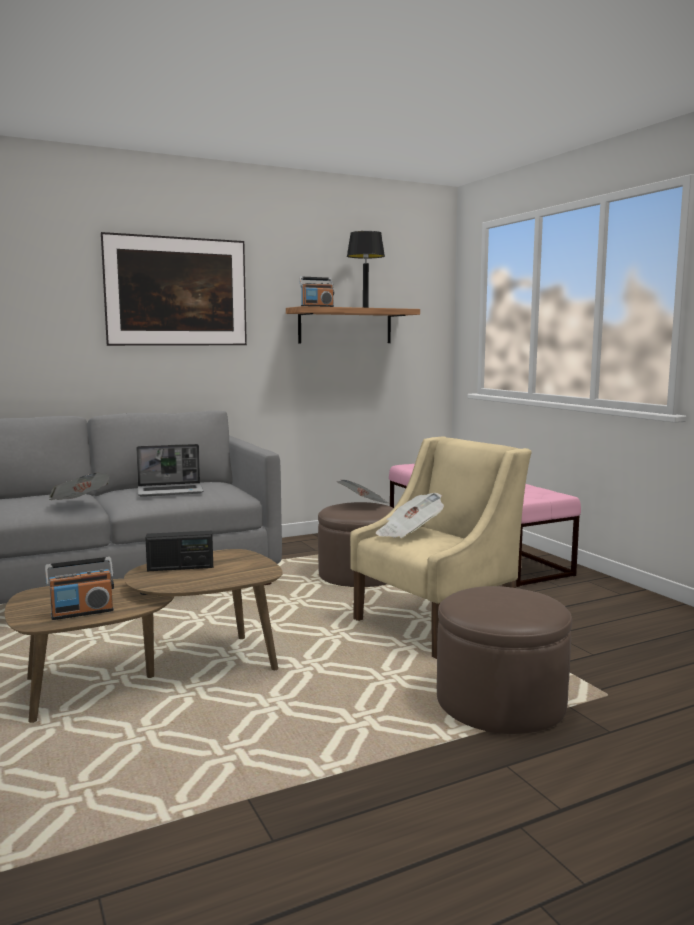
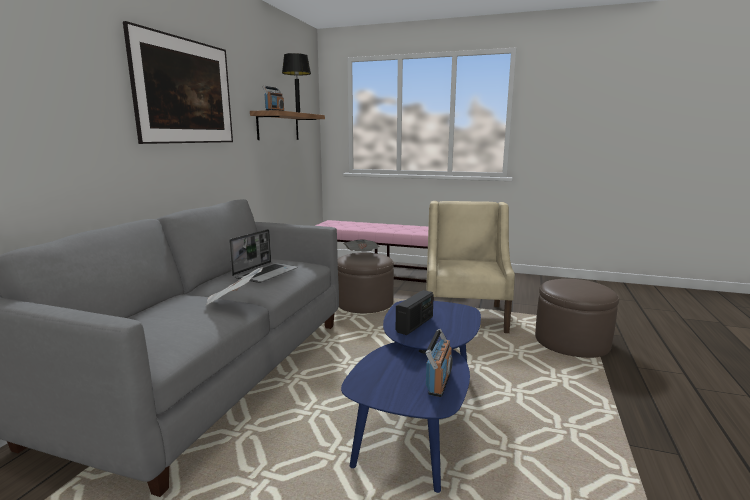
camera: 45 degrees left, 5 degrees up
(153, 675) = (419, 414): brown coffee table -> blue coffee table
(409, 533) = (458, 264): newspaper -> none

